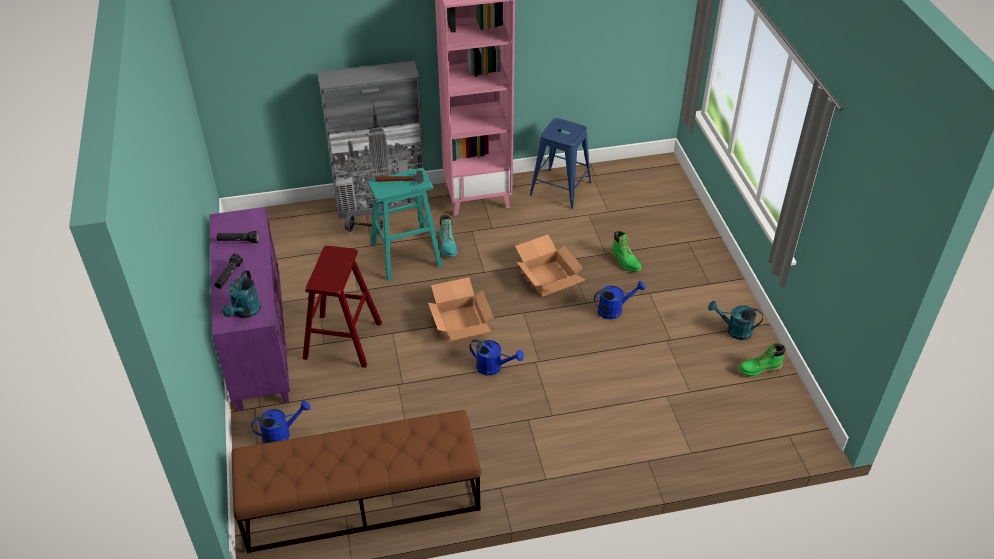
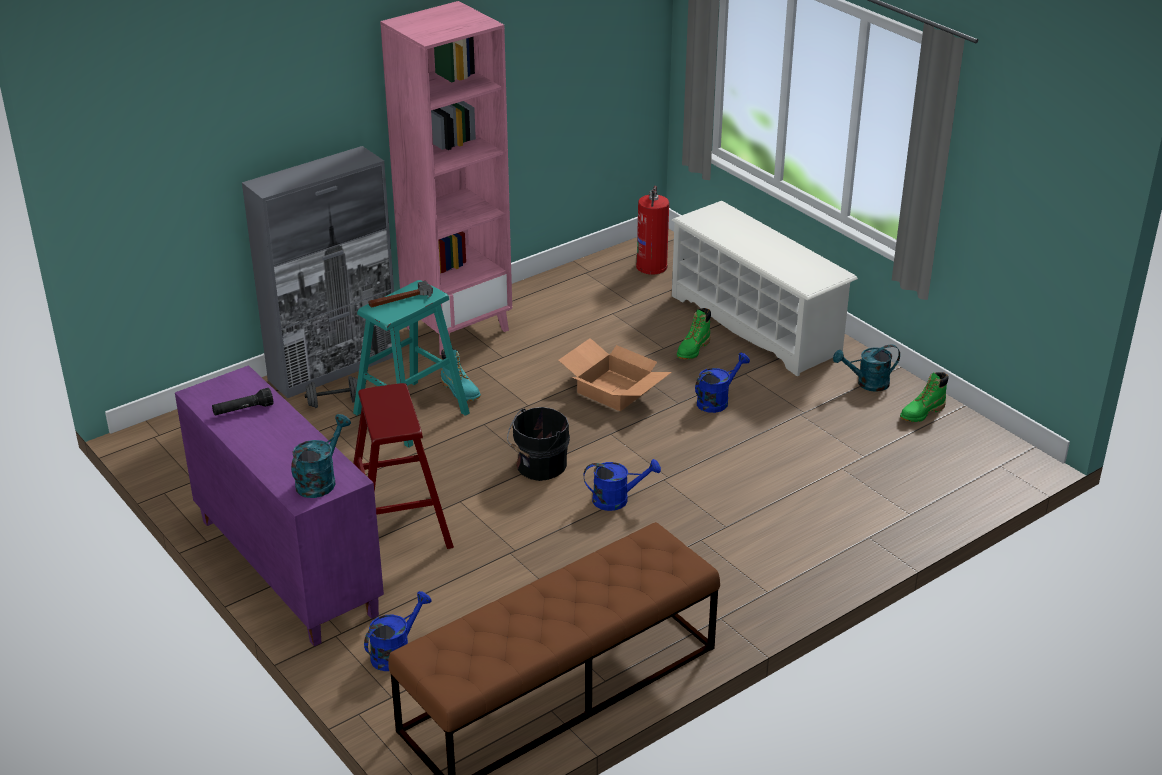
camera: 25 degrees left, 10 degrees down
(229, 276) = (263, 449): black flashlight -> none
(245, 312) = (320, 480): turquoise watering can -> turquoise watering can turned 135 degrees counterclockwise
(460, 323) = (539, 466): cardboard box -> black bucket
(561, 188) = (557, 295): blue stool -> none
(625, 261) = (693, 349): green boot -> green boot turned 90 degrees clockwise
(642, 183) = (652, 266): none -> fire extinguisher
(685, 254) = (756, 324): none -> white shoe rack

